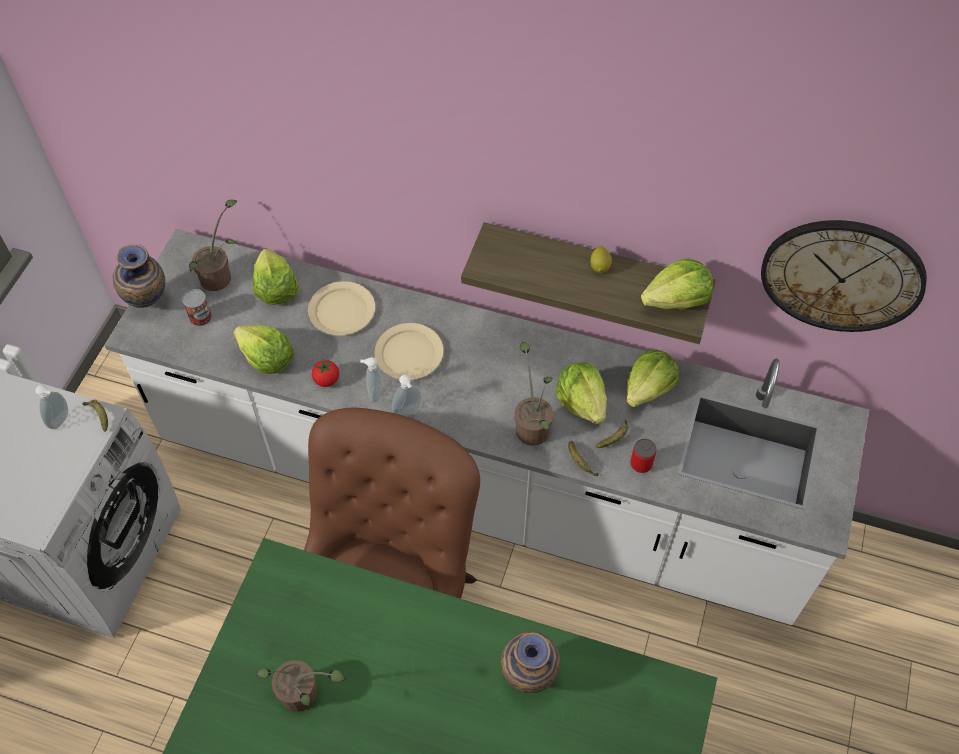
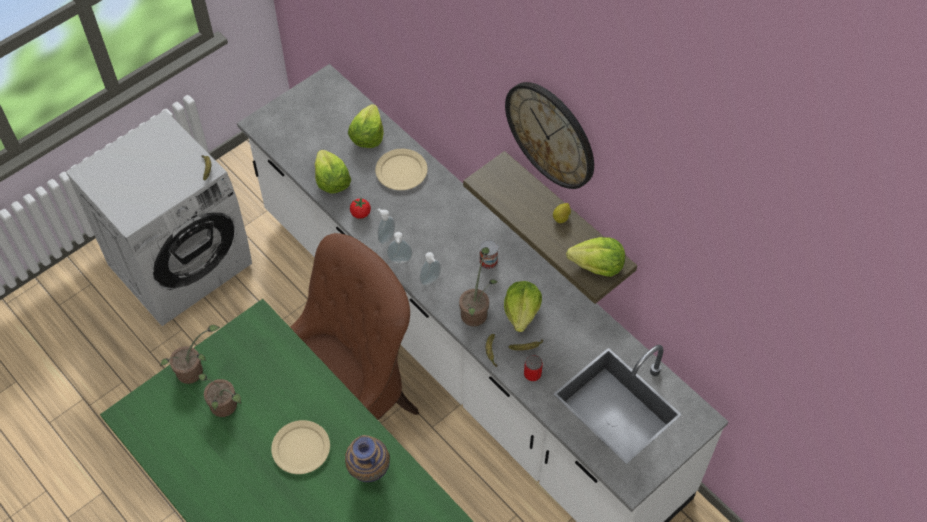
camera: 30 degrees right, 0 degrees up
(61, 420) = (183, 160): soap dispenser -> soap dispenser (431, 281)
(149, 304) = (280, 108): vase -> none
(200, 317) = (307, 132): can -> can (488, 261)
(220, 276) = (337, 110): potted plant -> potted plant (194, 371)
(408, 354) = (426, 222): beige plate -> beige plate (300, 448)
(648, 388) = (575, 326): lettuce -> none
(842, 275) = (710, 301): wall clock -> wall clock (551, 134)

